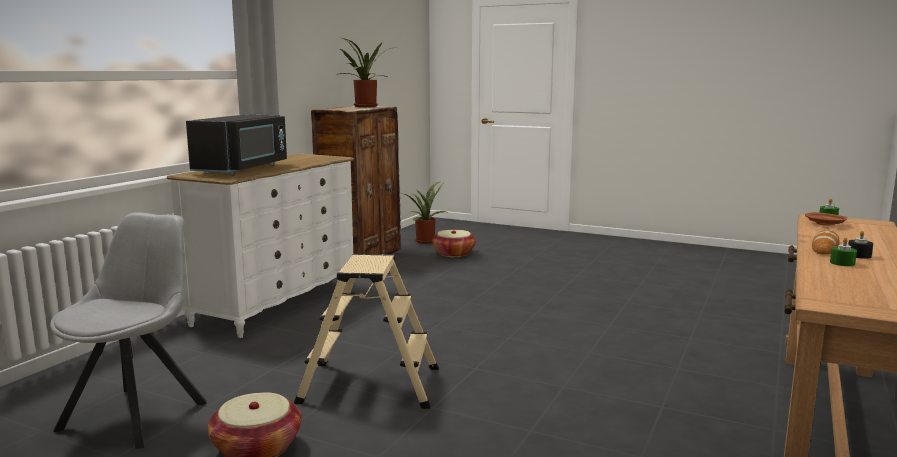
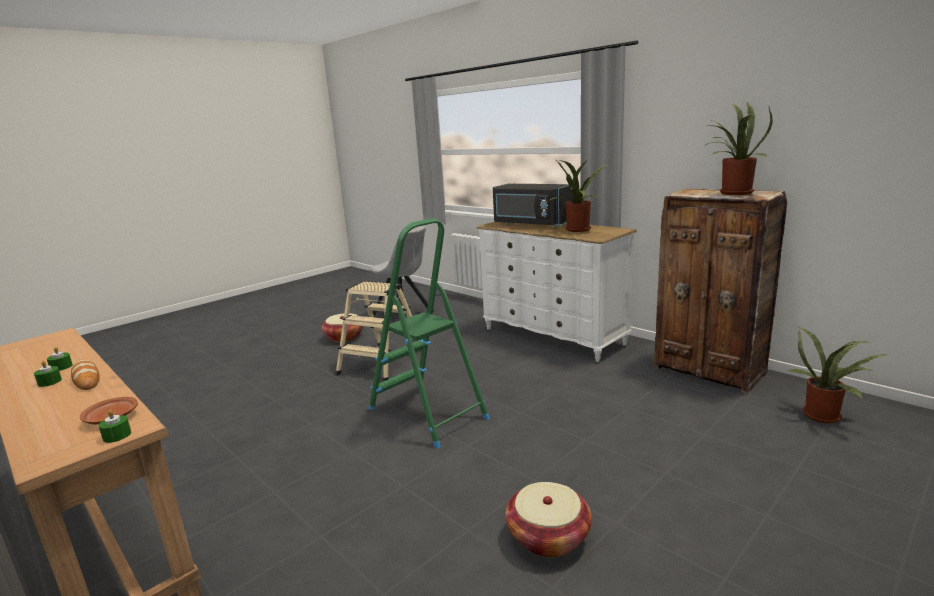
camera: 110 degrees right, 5 degrees up
(297, 160) = (579, 230): none -> potted plant
(454, 254) = (741, 429): basket -> basket (548, 536)
(495, 335) = (426, 412): none -> green step ladder
(859, 255) = (49, 382): black candle -> green candle

